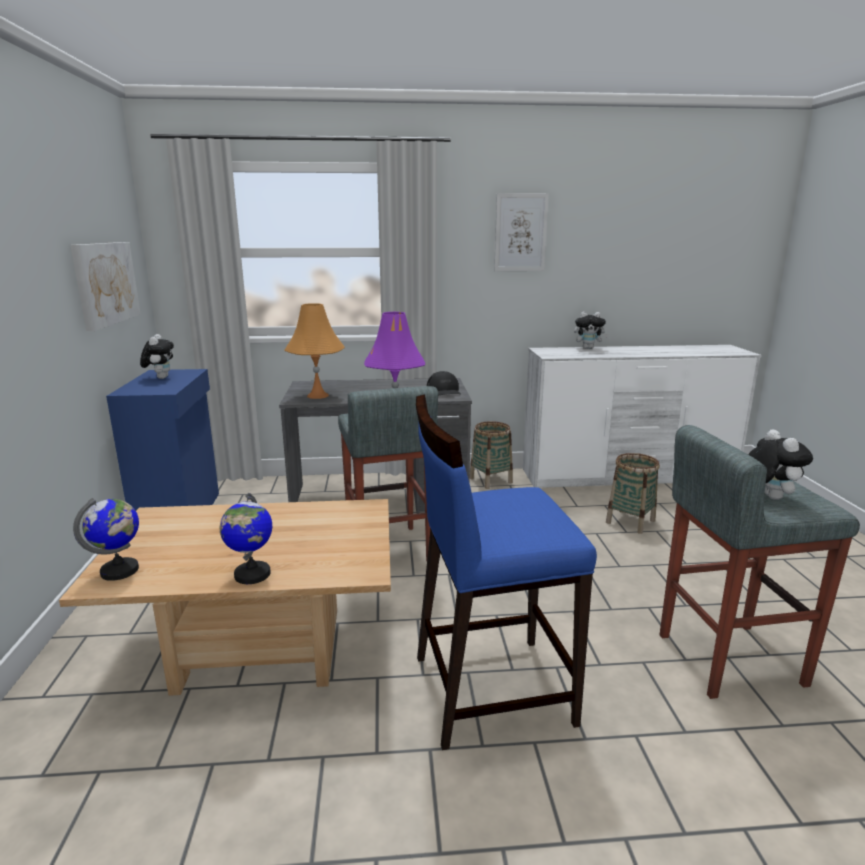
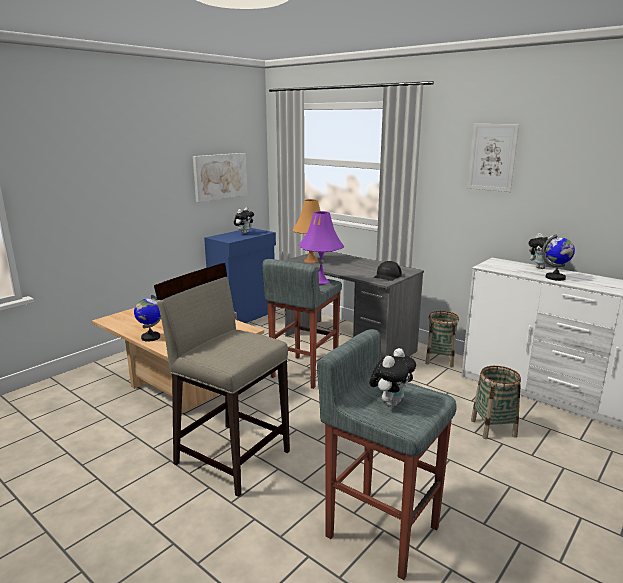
camera: 45 degrees right, 0 degrees up
(120, 571) = (121, 318): globe -> globe (555, 278)
(490, 688) = (232, 456): blue stool -> beige stool

